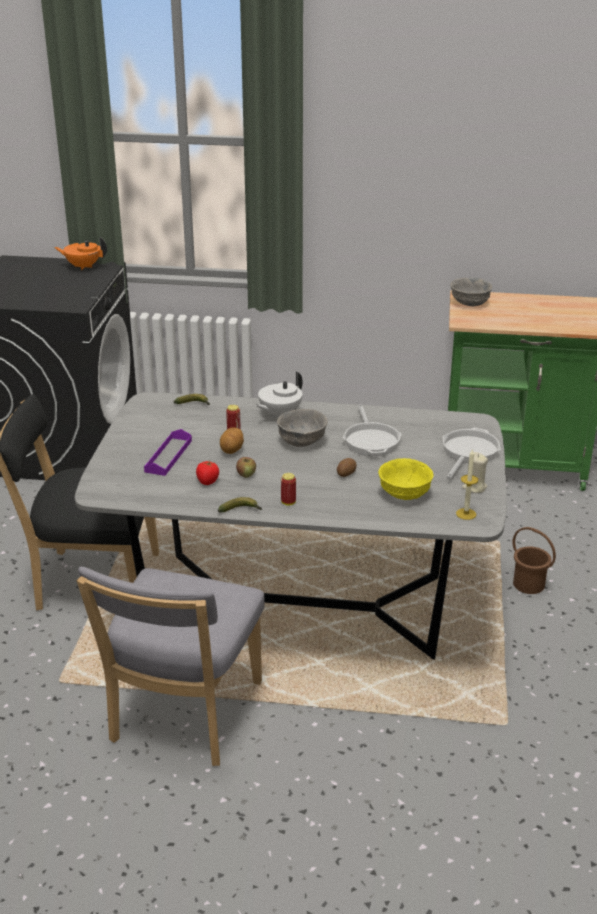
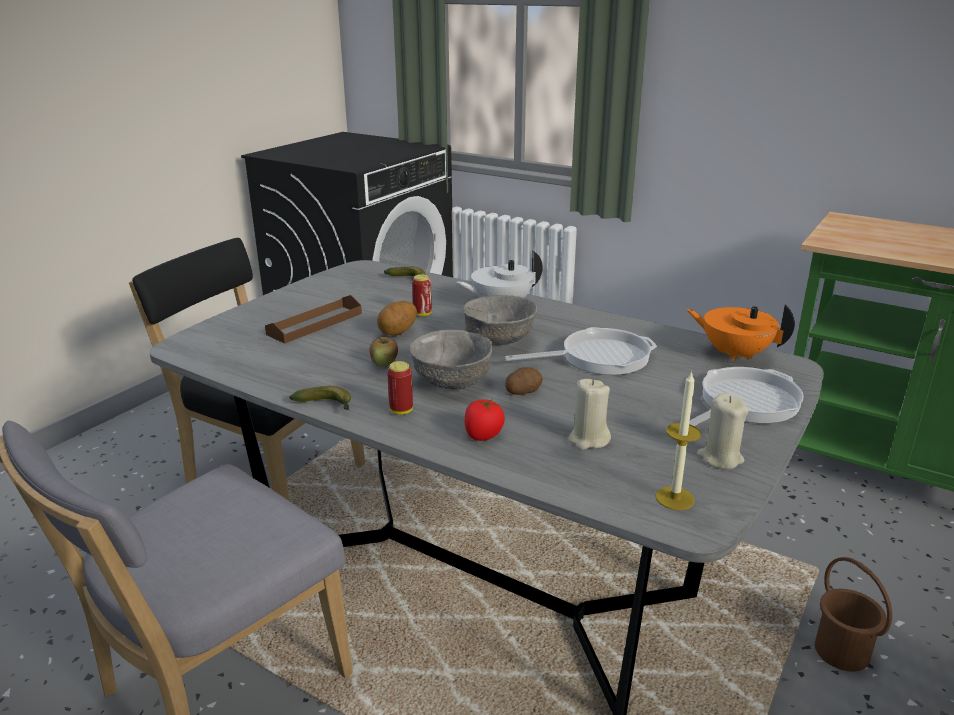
camera: 25 degrees right, 5 degrees down
(83, 266) = (404, 144): orange teapot -> orange teapot (734, 354)
(168, 456) = (315, 324): purple tray -> brown tray
(207, 481) = (326, 360): tomato -> tomato (483, 435)
(371, 440) = (598, 358): frying pan -> frying pan turned 120 degrees counterclockwise
(403, 494) = (588, 439): yellow bowl -> beige candle
(469, 303) = (848, 225): grey bowl -> grey bowl (452, 381)

